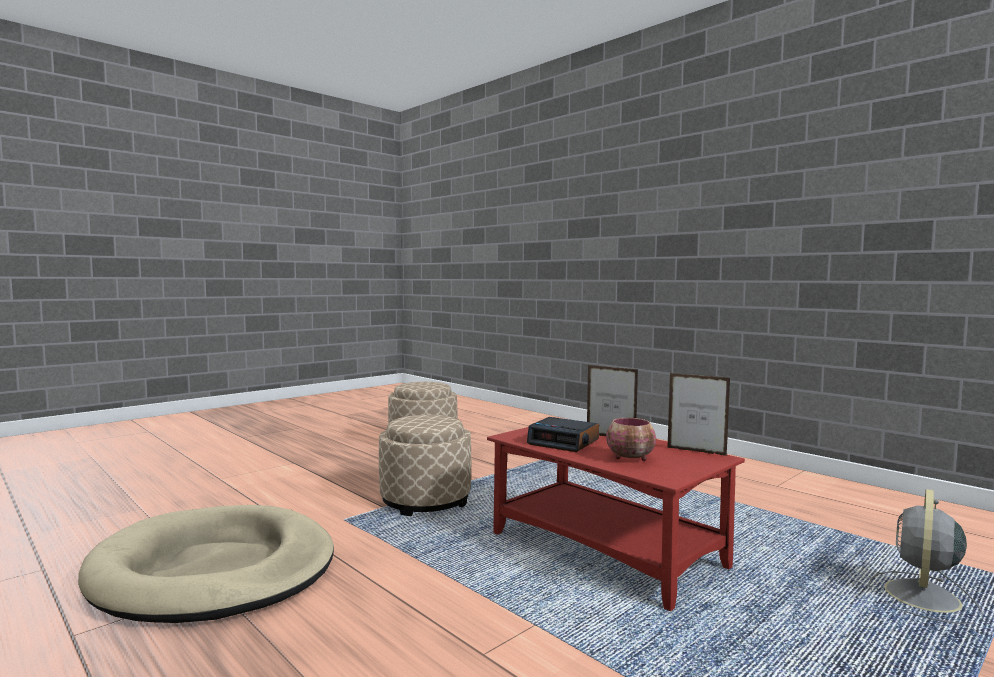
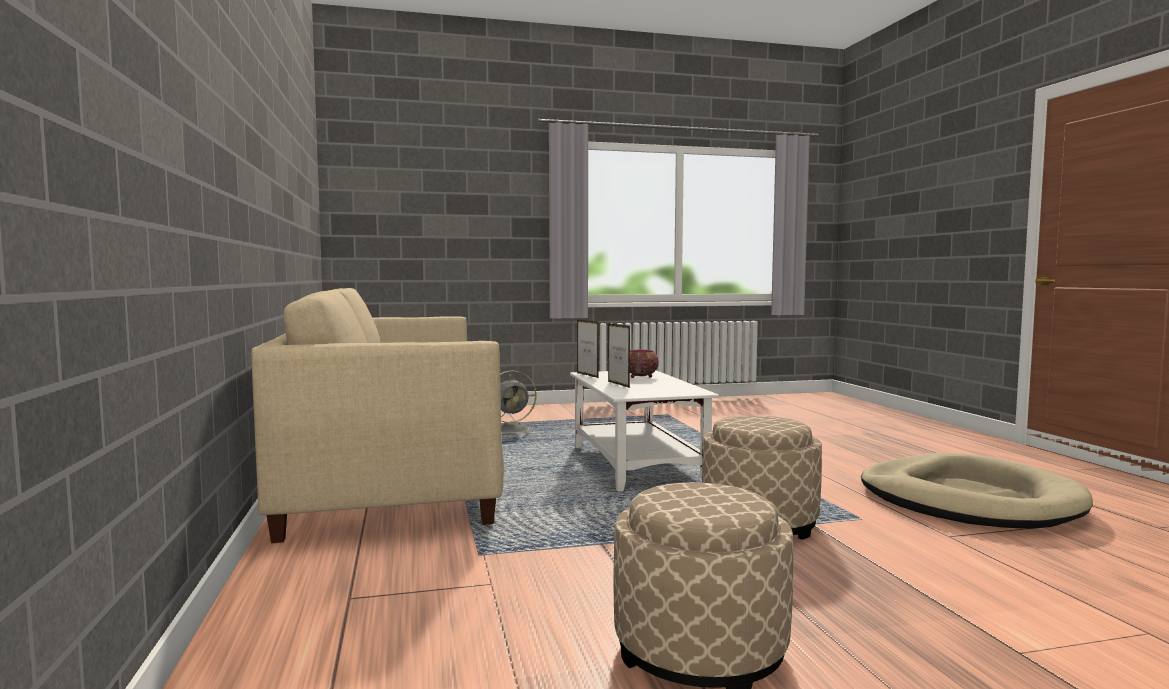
camera: 150 degrees left, 0 degrees up
(564, 442) = (662, 386): alarm clock -> none
(607, 550) = (635, 464): red coffee table -> white coffee table
(758, 486) = (391, 475): none -> beige sofa

